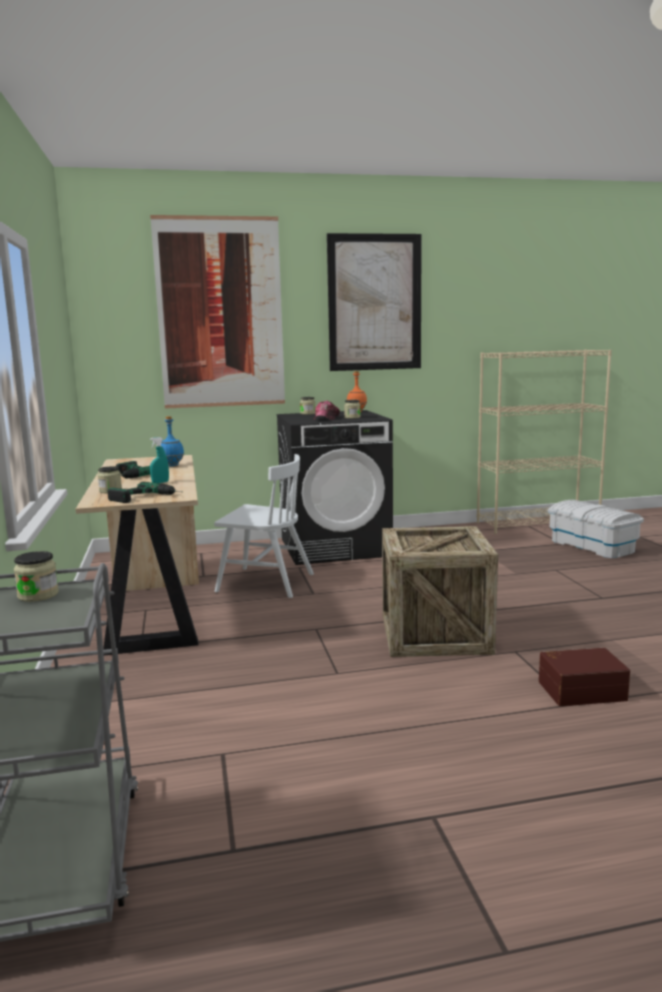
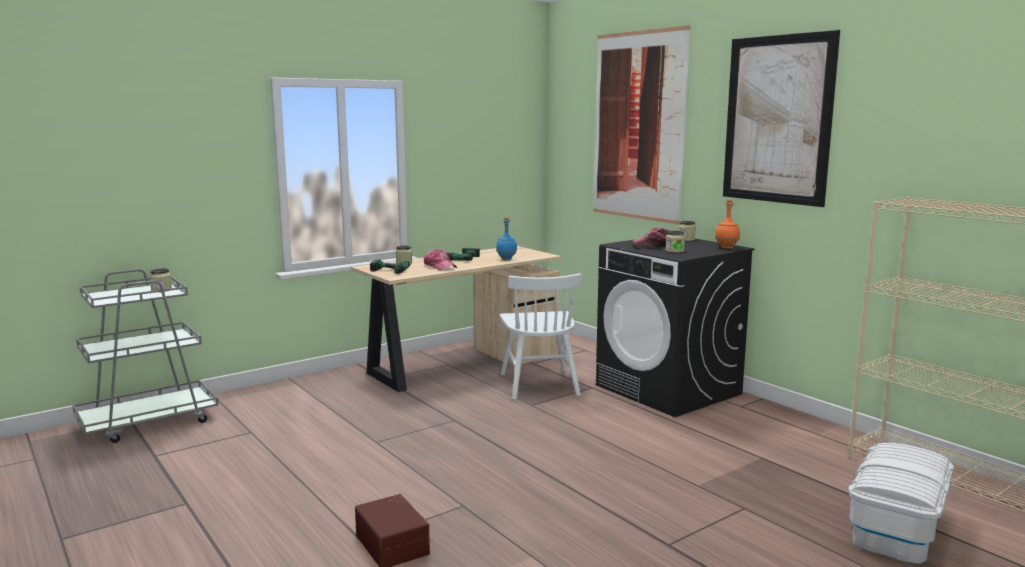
camera: 65 degrees right, 0 degrees up
(160, 482) = (440, 266): turquoise spray bottle -> cap
(435, 634) = (478, 465): crate -> none

